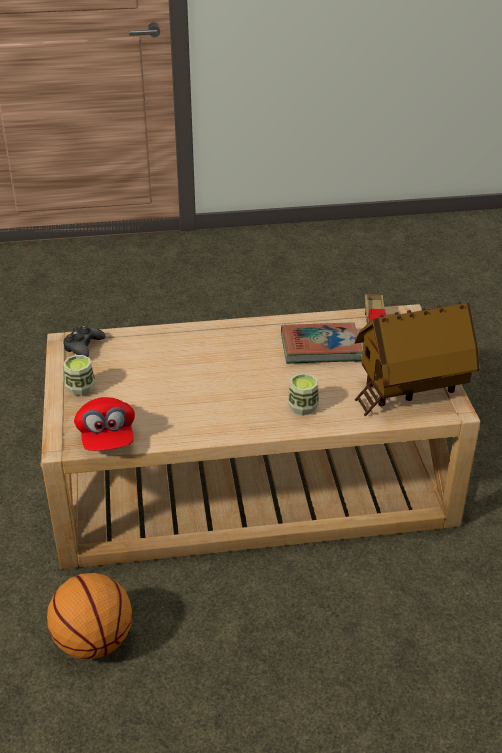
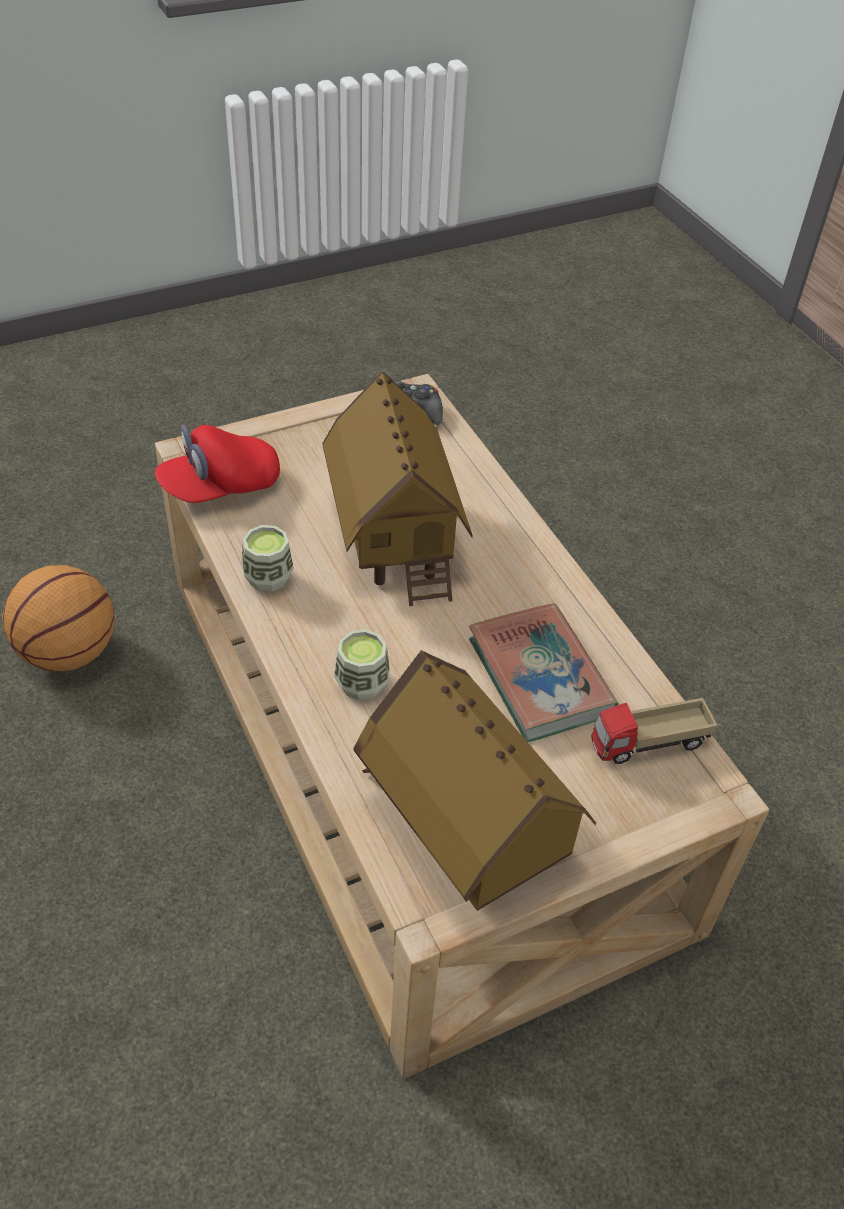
camera: 70 degrees right, 10 degrees up
(80, 388) = (316, 434): cup -> cup (268, 577)
(194, 375) = (394, 539): none -> toy house

